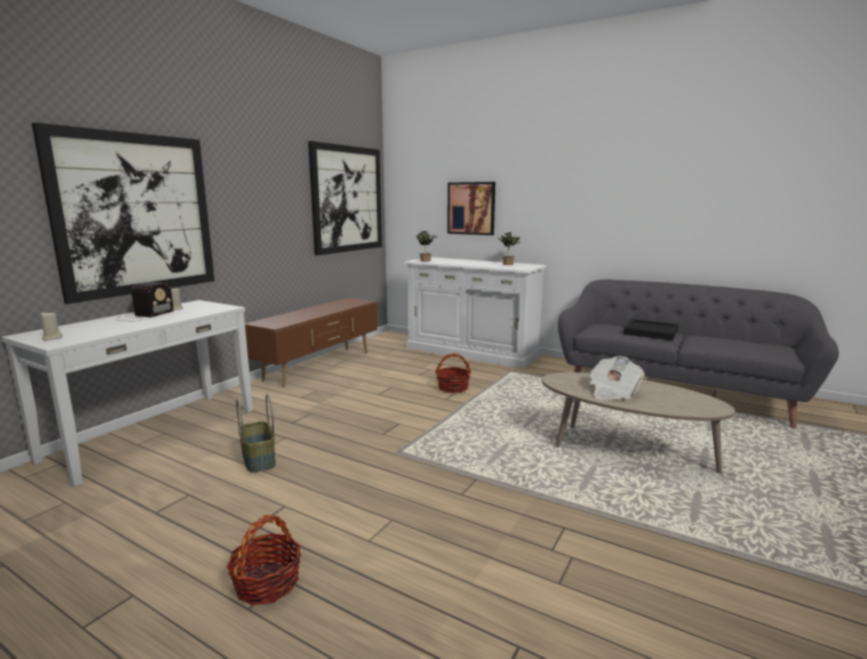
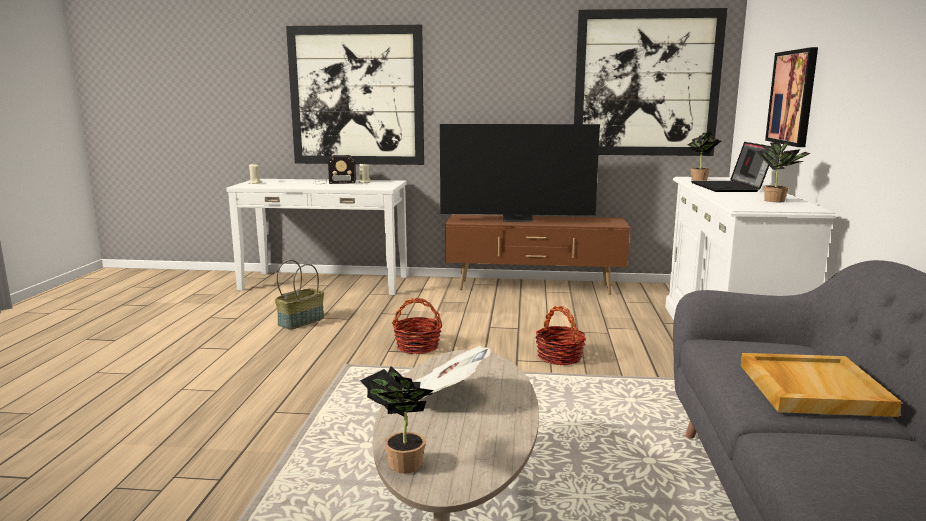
camera: 65 degrees right, 0 degrees up
(267, 583) = (124, 370): basket -> basket (417, 346)
(305, 314) = (518, 220): none -> television
(461, 262) = (730, 188): none -> laptop
(650, 332) = (811, 388): black tray -> beige tray
(694, 411) = (400, 463): none -> potted plant

